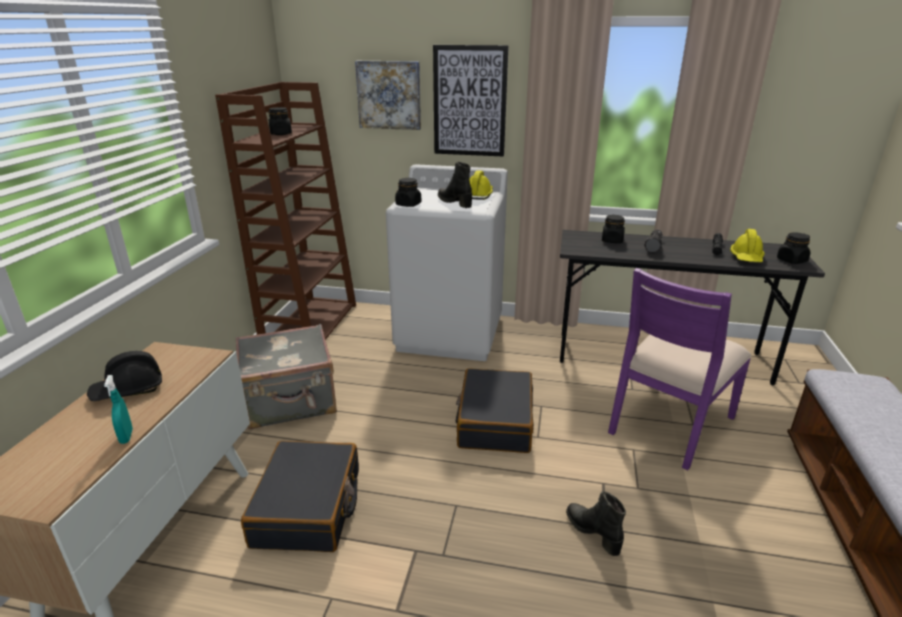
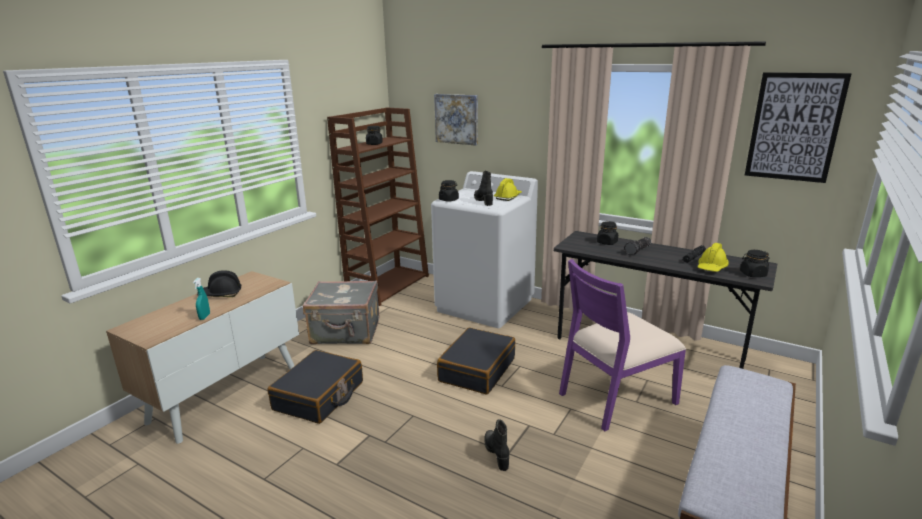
camera: 20 degrees right, 5 degrees down
(469, 101) = (512, 126): picture -> picture (794, 127)

